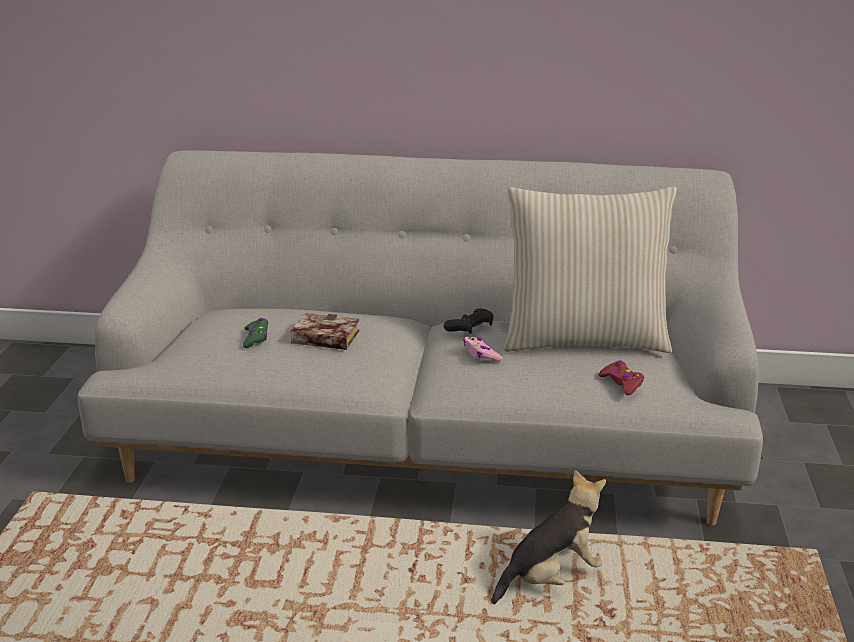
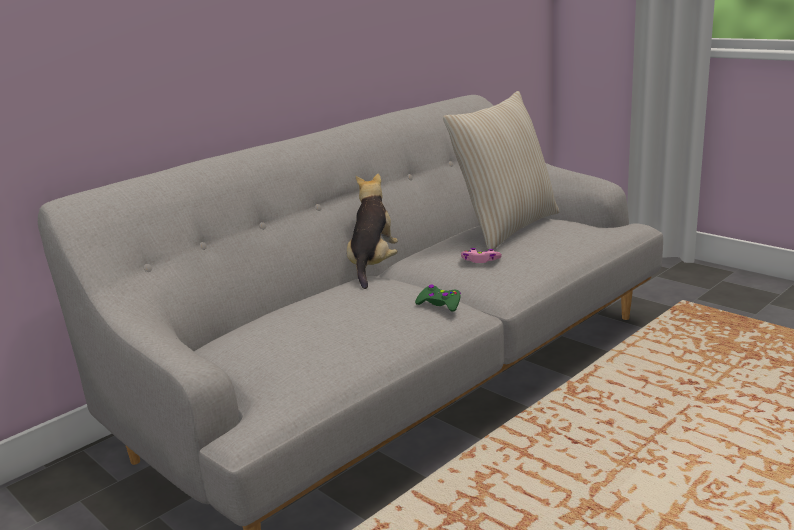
camera: 50 degrees left, 5 degrees down
(256, 338) = (317, 332): green game controller -> green game controller (439, 304)
(322, 338) = (365, 306): book -> none
(470, 328) = (433, 254): black game controller -> none
(550, 577) = (633, 390): plush toy -> plush toy (373, 265)
(622, 383) = (579, 234): red game controller -> none

